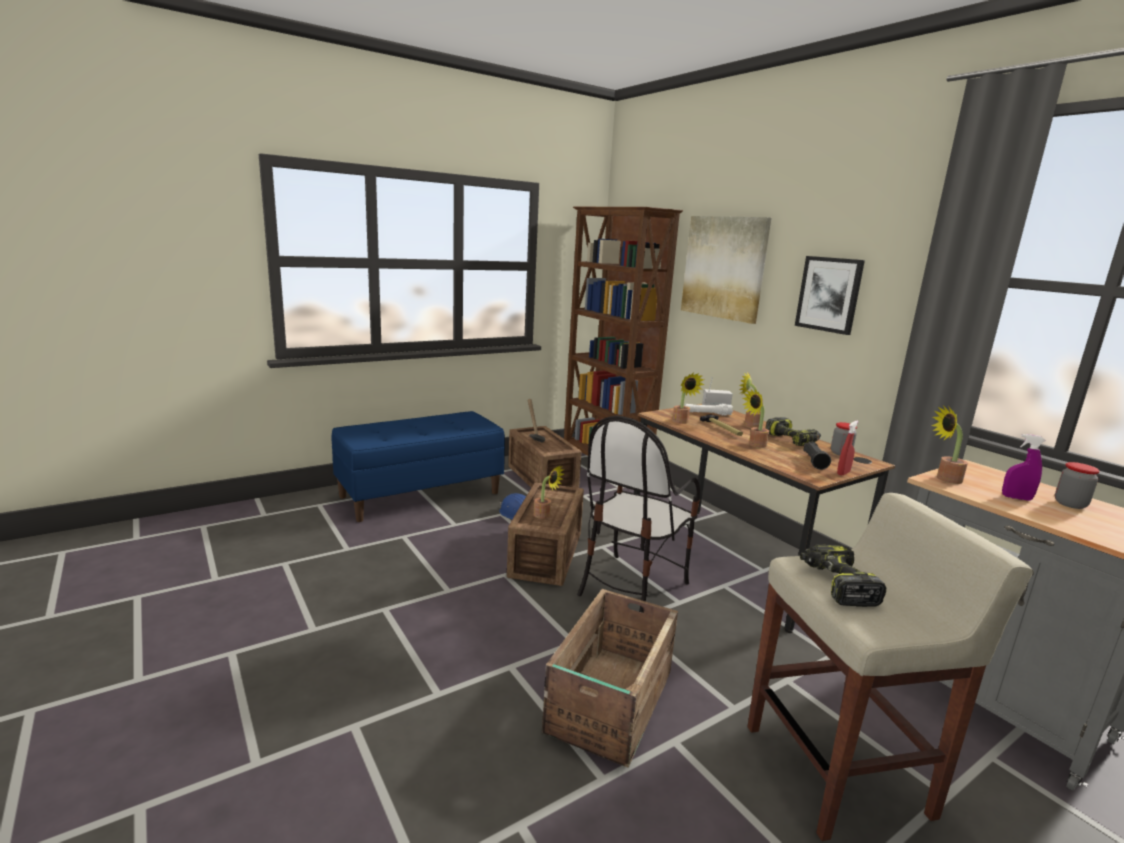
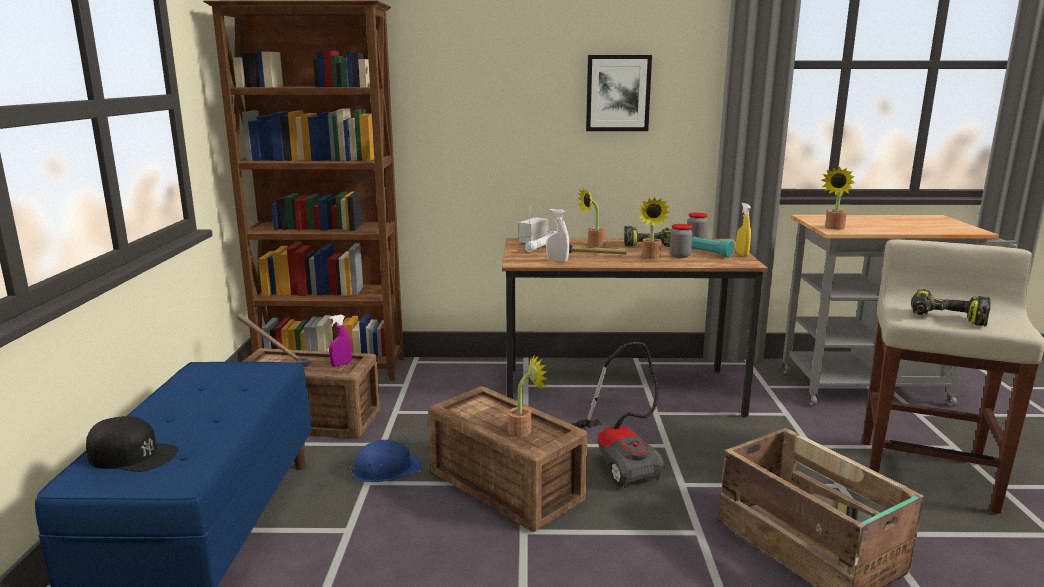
camera: 55 degrees left, 0 degrees up
(375, 430) = (132, 455): none -> black cap
(631, 586) = (619, 459): chair -> vacuum cleaner
(682, 422) = (557, 261): potted plant -> white spray bottle
(724, 267) = (472, 77): picture -> none
(814, 462) = (710, 254): black flashlight -> turquoise flashlight
(843, 473) = (741, 254): red spray bottle -> yellow spray bottle
(1016, 498) = (876, 226): purple spray bottle -> purple spray bottle (341, 364)
(1070, 504) = (889, 220): jar -> jar (680, 256)

